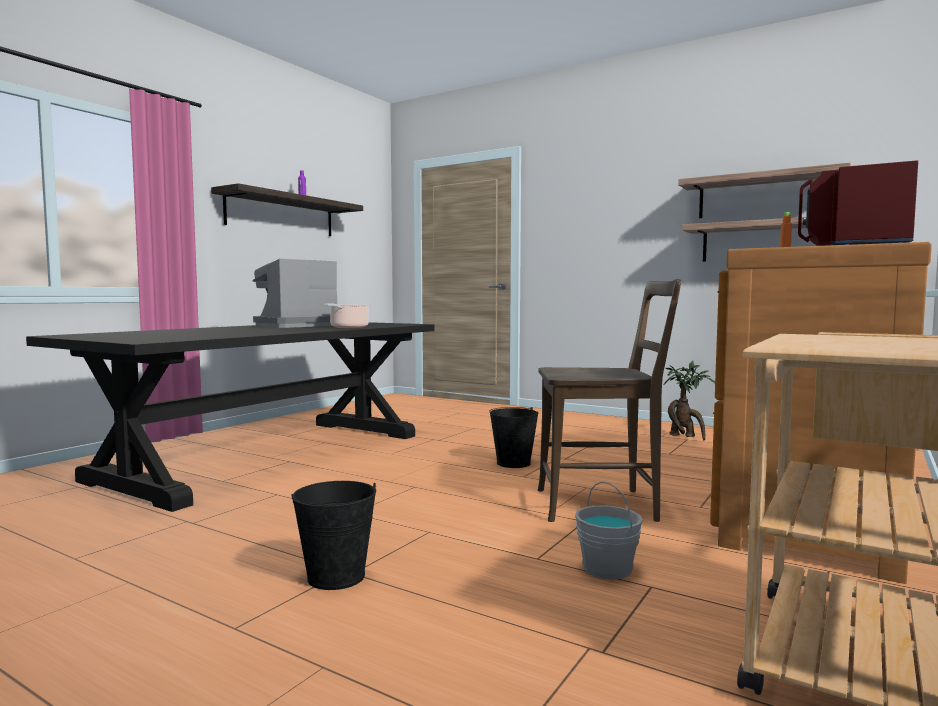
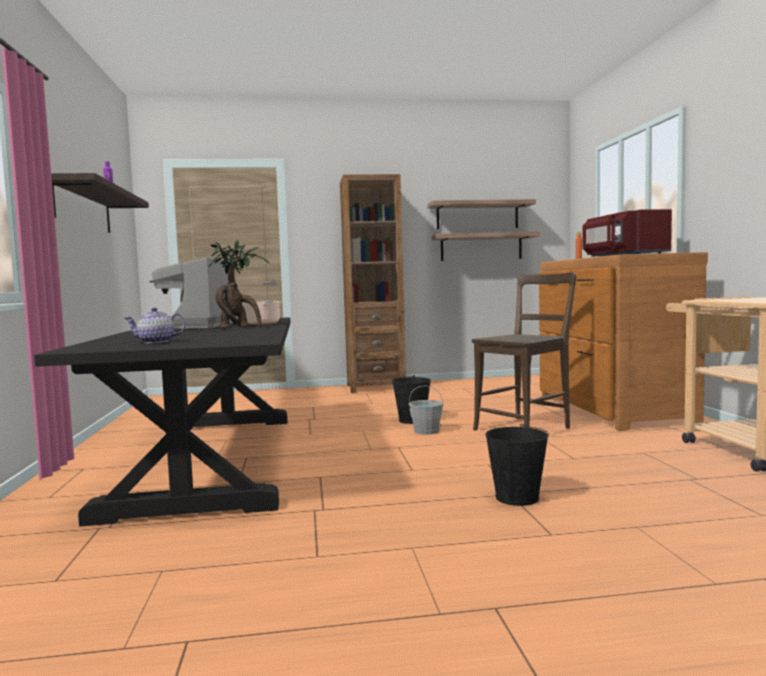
camera: 40 degrees left, 0 degrees up
(133, 335) = (156, 342): none -> teapot
(591, 420) = (375, 387): none -> brown bookcase
(608, 569) = (610, 452): grey bucket -> grey bucket (426, 431)
(685, 437) = (457, 387): potted plant -> potted plant (238, 327)

